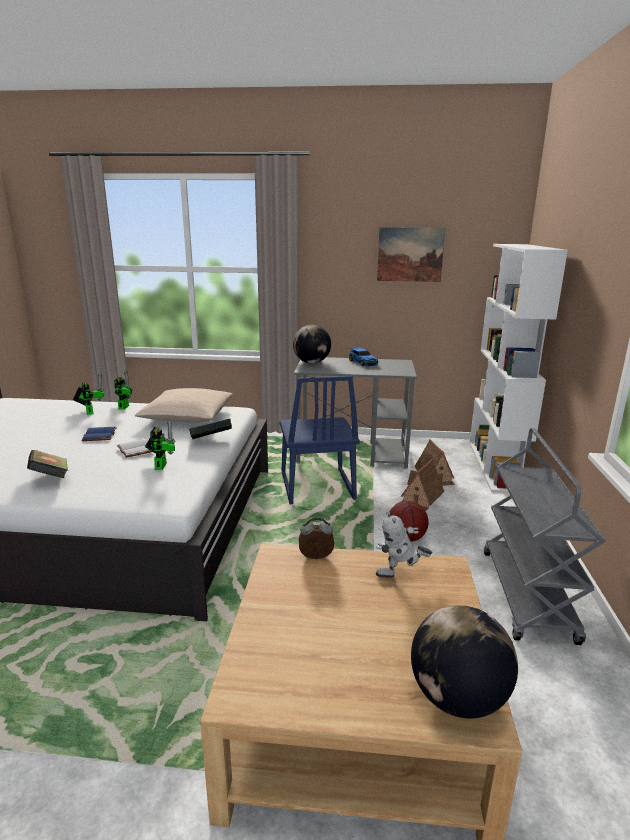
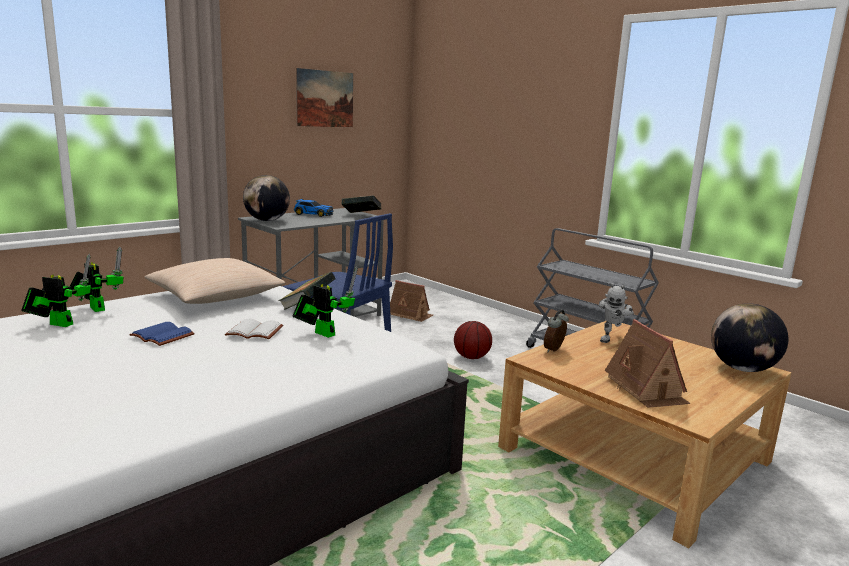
camera: 50 degrees left, 5 degrees down
(50, 478) = (236, 381): book -> book (361, 215)
(421, 498) = (430, 331): toy house -> toy house (646, 389)
(496, 466) = (435, 296): white bookcase -> none

